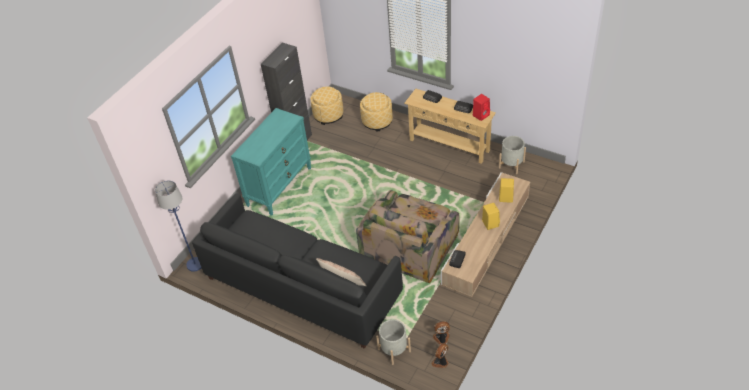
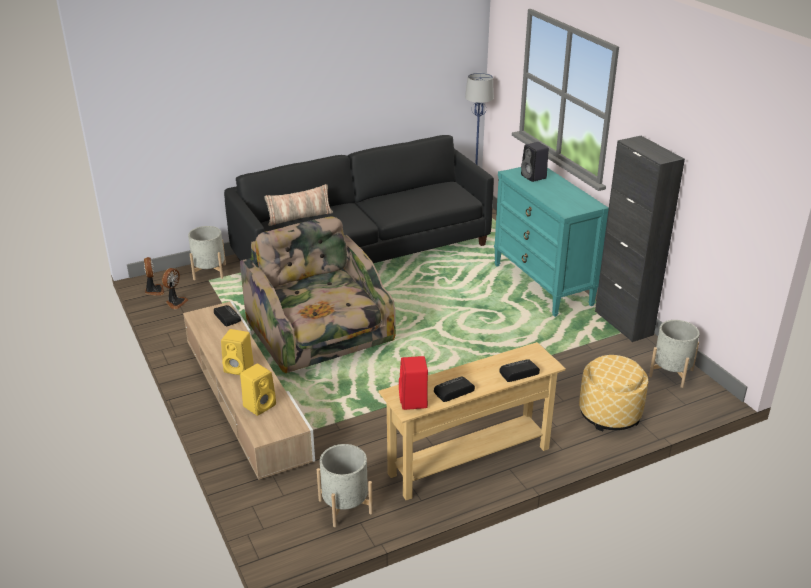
camera: 120 degrees right, 15 degrees down
(256, 148) = (534, 177): none -> black speaker
(328, 115) = (671, 373): ottoman -> grey planter

